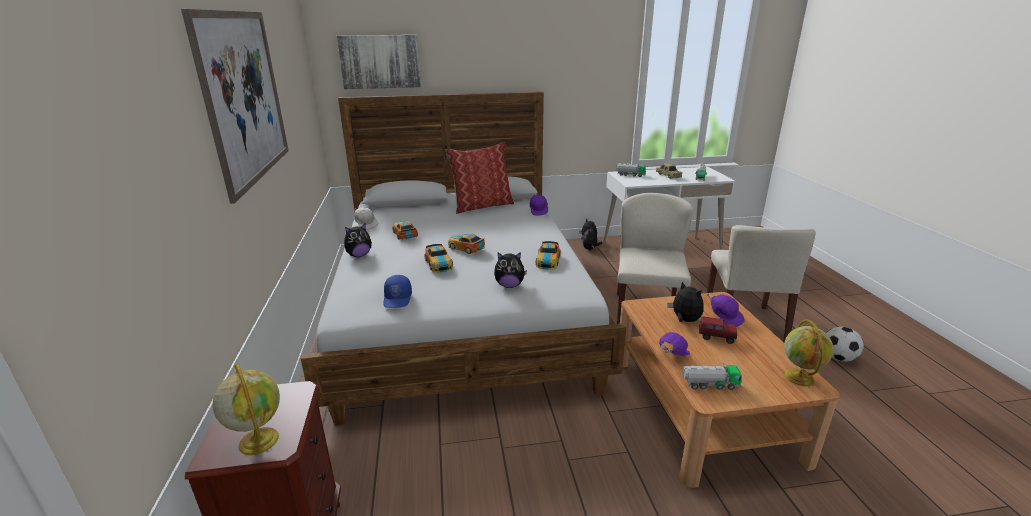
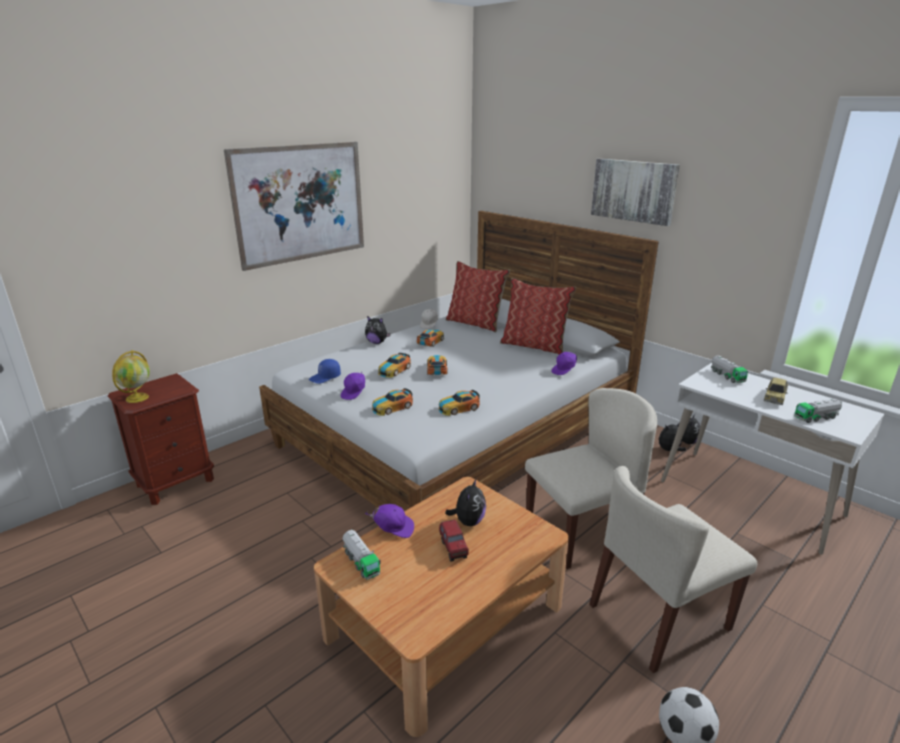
camera: 55 degrees right, 0 degrees up
(380, 61) = (517, 183): picture -> picture (633, 191)
(401, 209) = (475, 323): none -> pillow
(509, 285) = (392, 407): plush toy -> toy car
(725, 317) = (503, 546): purple cap -> purple cap (354, 393)
(799, 378) = (421, 623): globe -> none

